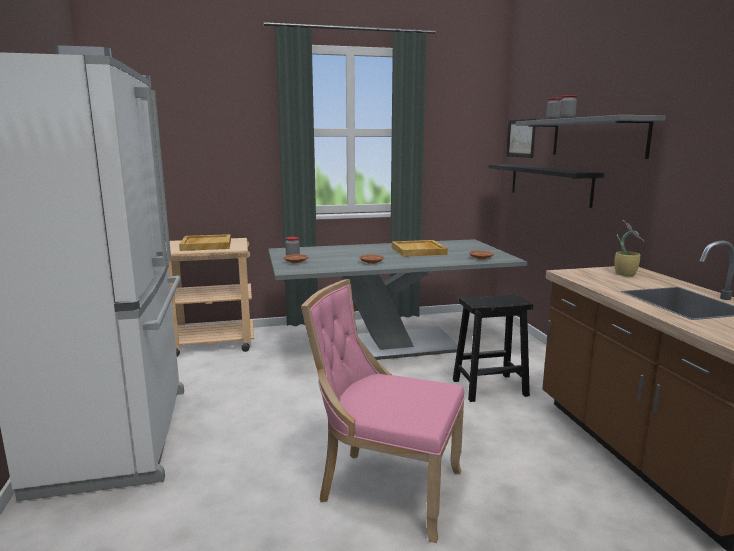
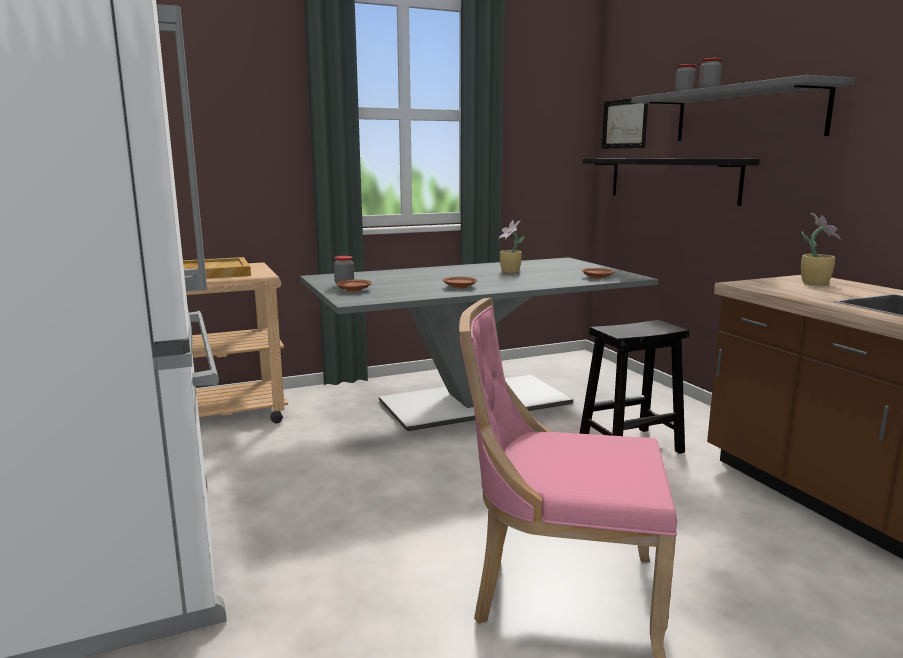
camera: 10 degrees left, 0 degrees up
(419, 251) = (510, 272): beige tray -> potted plant

